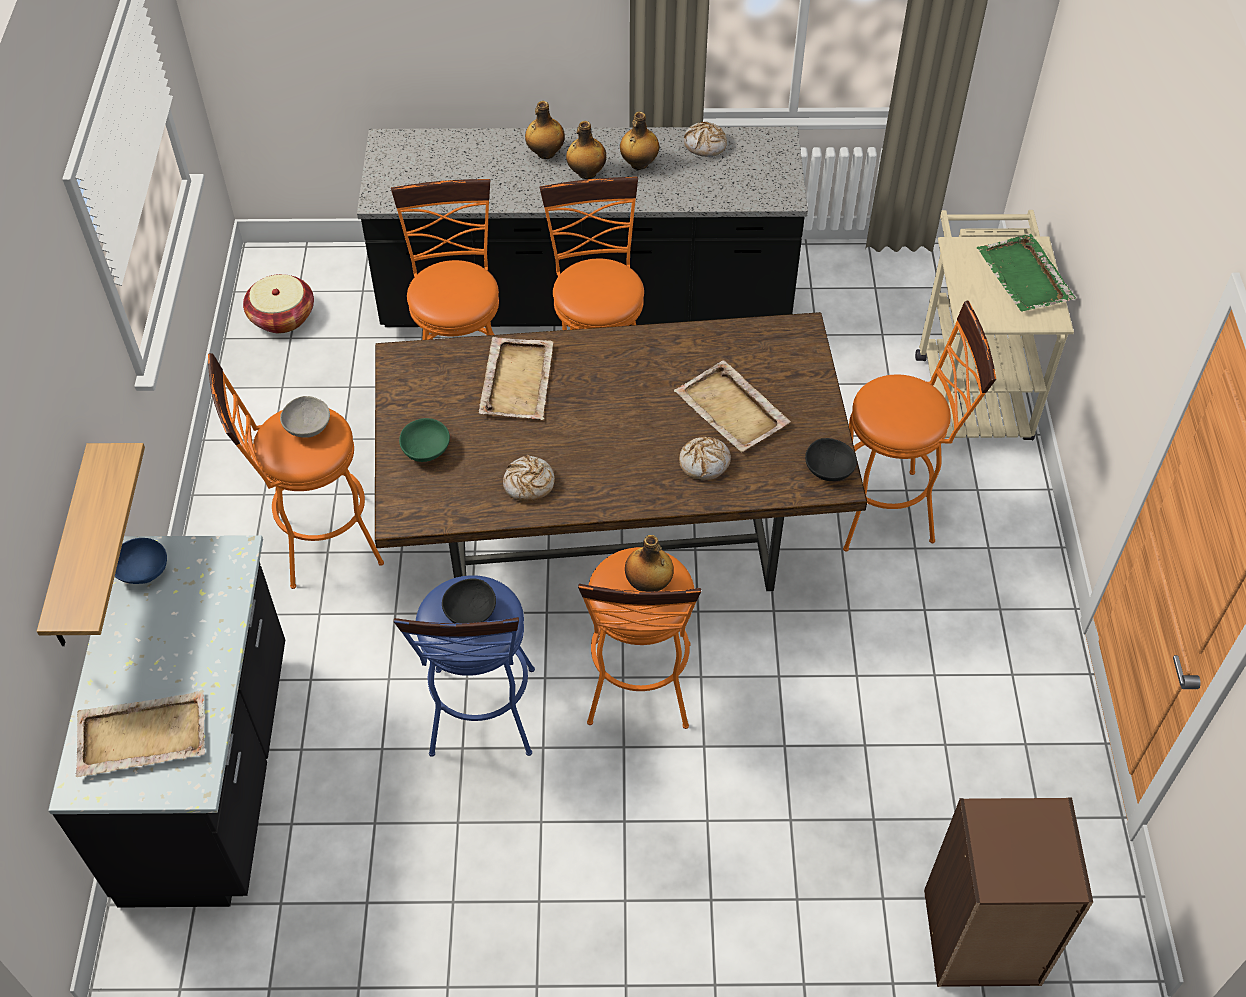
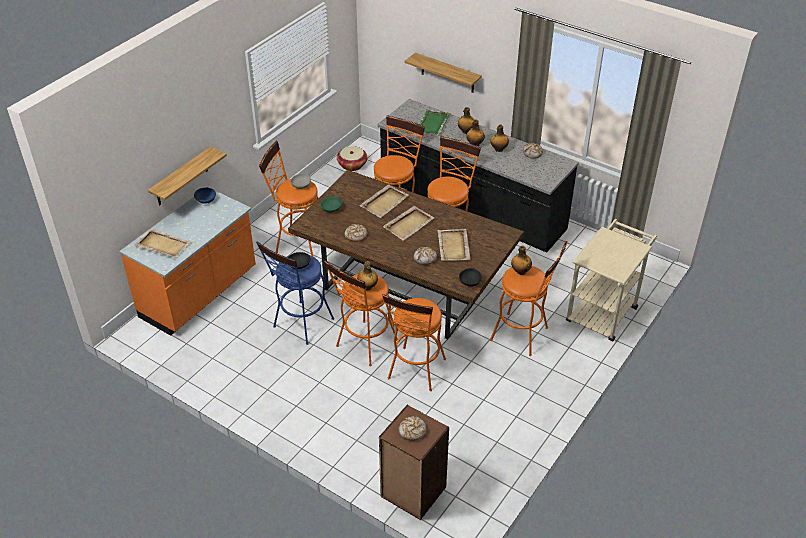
camera: 35 degrees right, 10 degrees down
(212, 773) = (200, 294): black counter -> orange counter
(444, 43) = (447, 73): none -> shelf
(607, 404) = (409, 224): none -> beige tray
(776, 692) = (415, 372): none -> orange stool
(884, 398) = (520, 271): none -> bottle
(1021, 850) = (412, 431): none -> bread
(1025, 276) = (623, 255): green tray -> green tray (432, 124)

